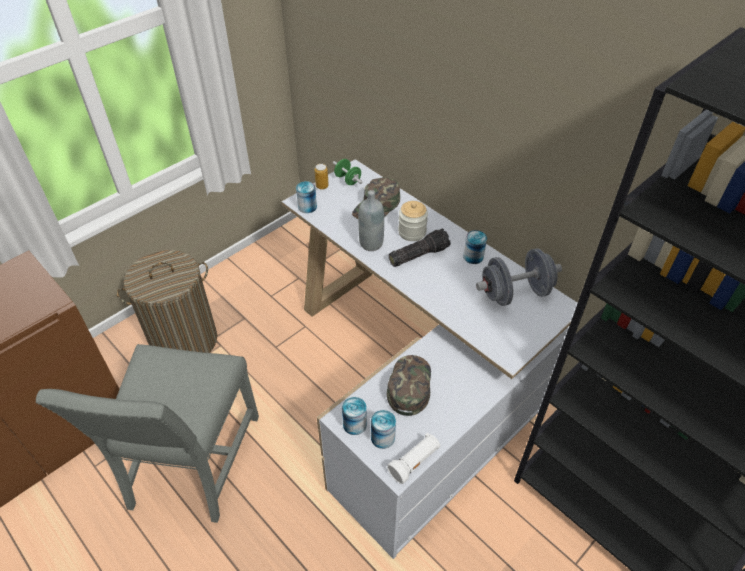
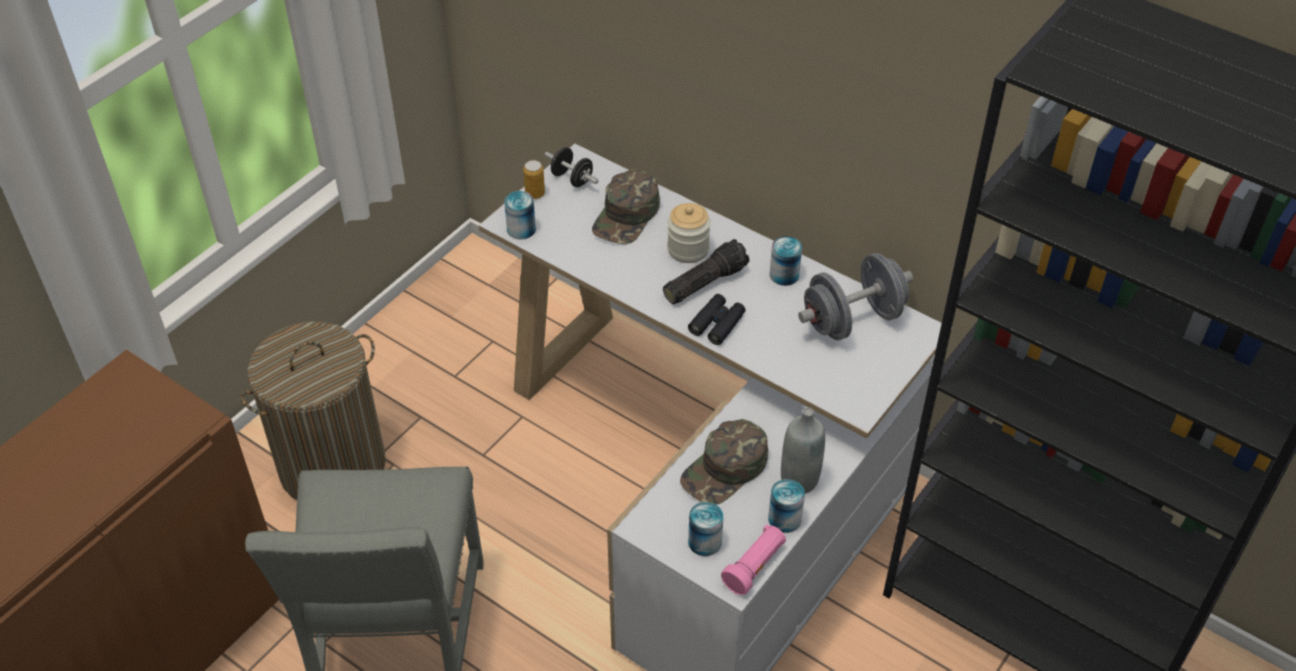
camera: 10 degrees left, 0 degrees up
(348, 180) = (572, 179): green dumbbell -> black dumbbell
(354, 424) = (662, 530): can -> can (784, 519)
(371, 244) = (631, 274): grey bottle -> grey bottle (799, 480)
(409, 386) = (725, 469): green cap -> green cap turned 135 degrees counterclockwise
(414, 462) = (754, 566): white flashlight -> pink flashlight
(421, 283) = (717, 324): none -> black binoculars

